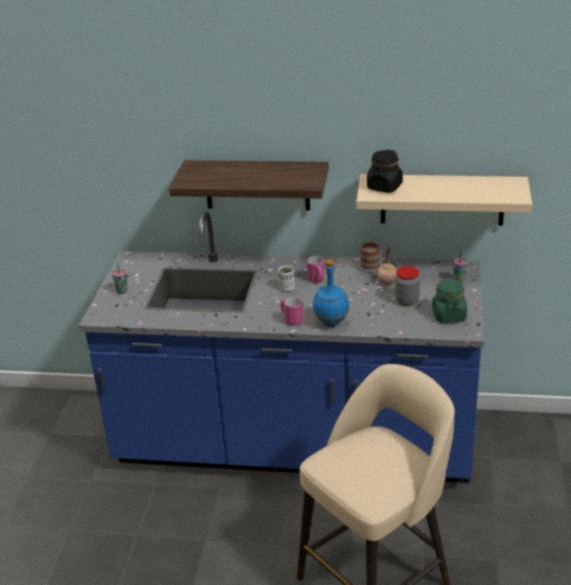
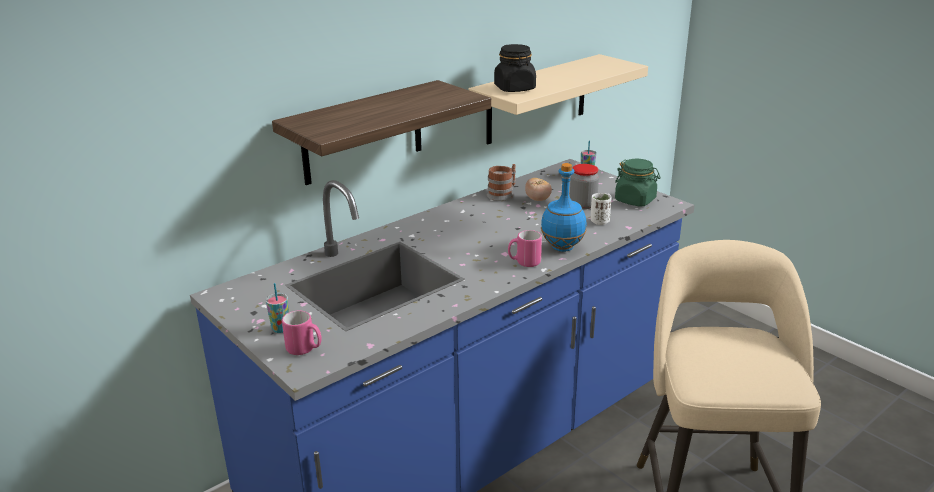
camera: 50 degrees left, 5 degrees down
(287, 288) = (462, 241): white cup -> white cup (599, 221)
(317, 280) = (476, 224): pink mug -> pink mug (305, 349)

